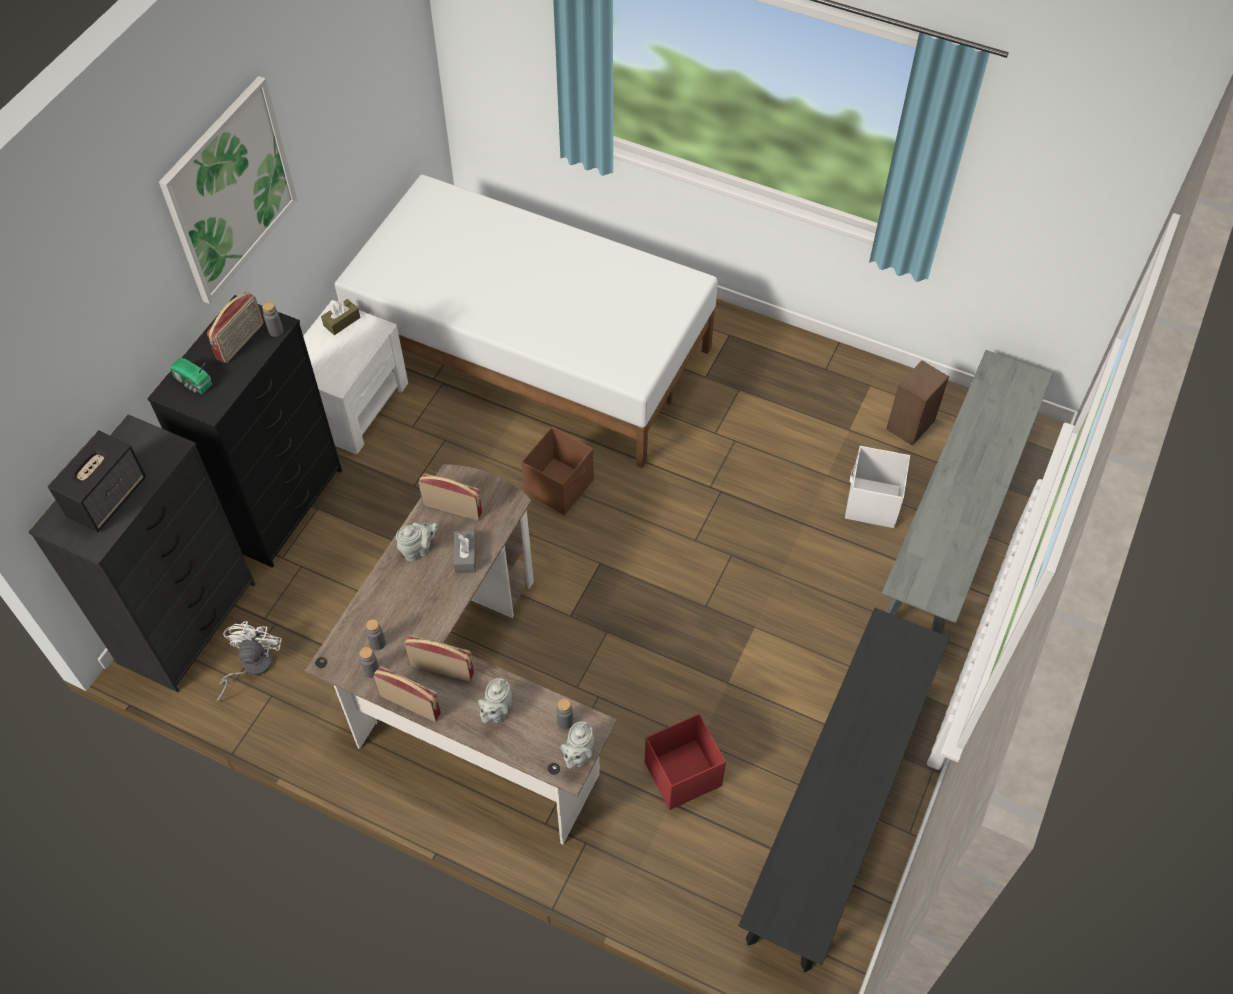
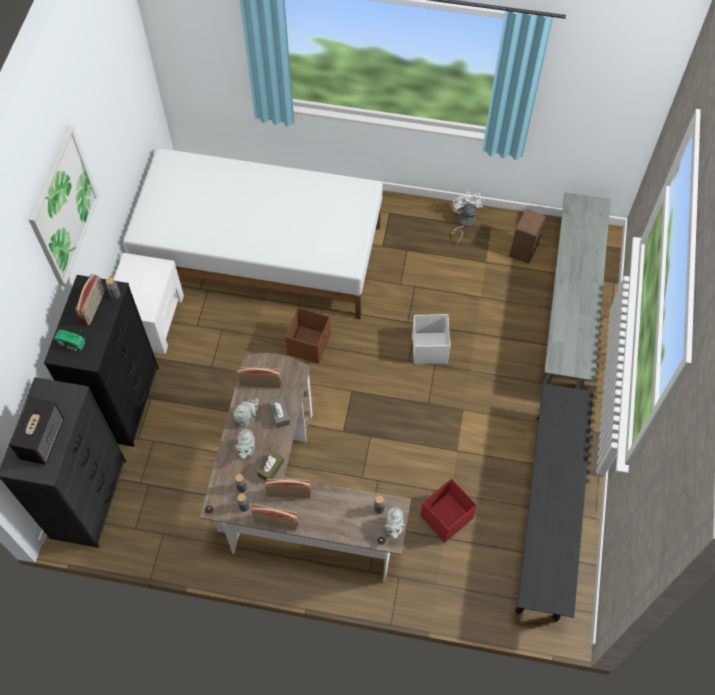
camera: 15 degrees left, 5 degrees up
(251, 666) = (143, 517): white fan -> white fan (464, 222)
(342, 321) = (135, 267): brown tissue box -> brown tissue box (270, 468)
(496, 711) = (333, 513): grey teapot -> grey teapot (246, 450)
(872, 503) = (514, 309): white storage box -> white storage box (429, 349)

